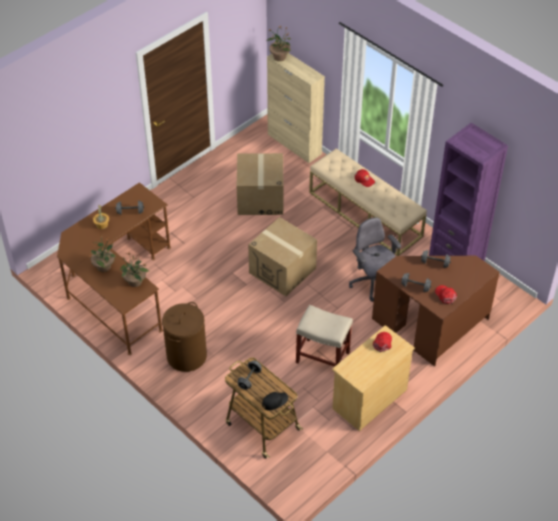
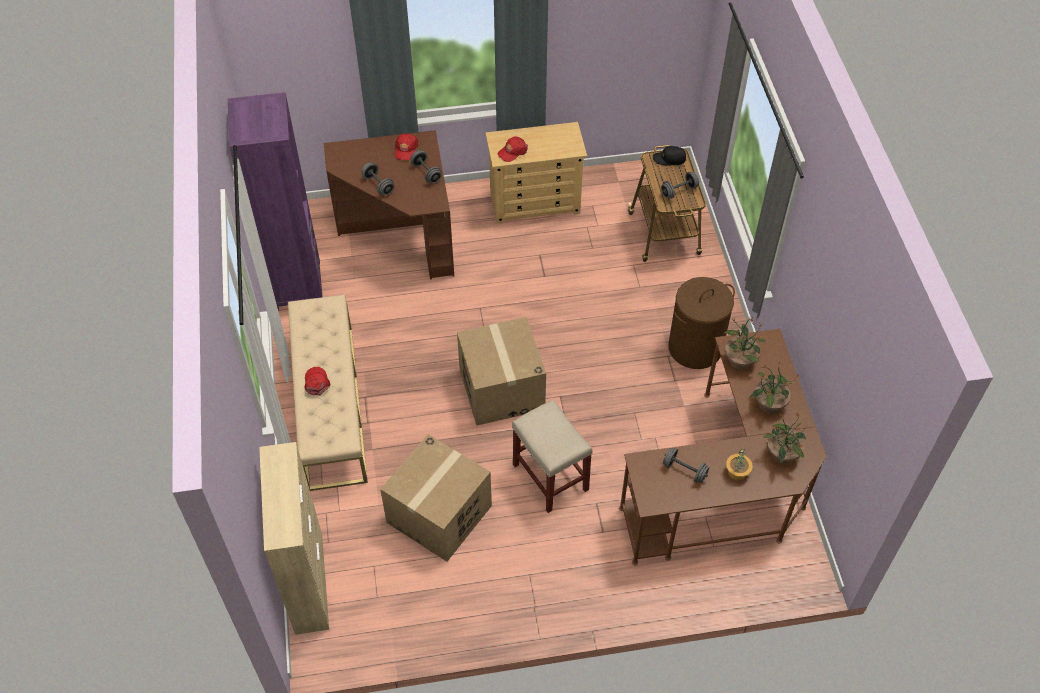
camera: 145 degrees left, 5 degrees up
(279, 57) = (285, 530): potted plant -> potted plant (782, 455)
(323, 357) = (544, 265): beige stool -> beige stool (549, 476)
(372, 283) = (413, 313): grey office chair -> none

